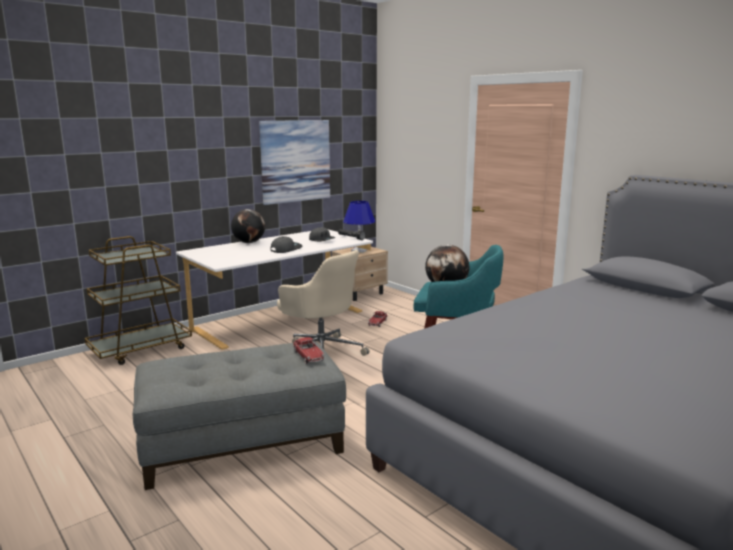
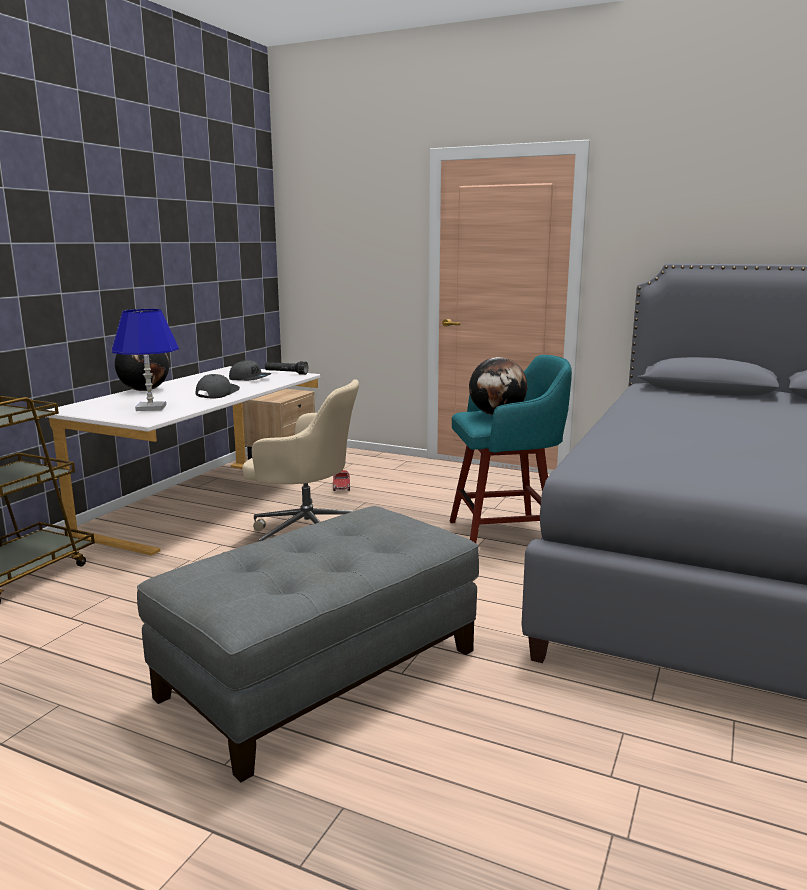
camera: 25 degrees left, 0 degrees up
(295, 161) = (187, 267): picture -> none
(308, 356) = (403, 523): toy car -> none
(359, 250) = (276, 394): blue table lamp -> blue table lamp (151, 407)

